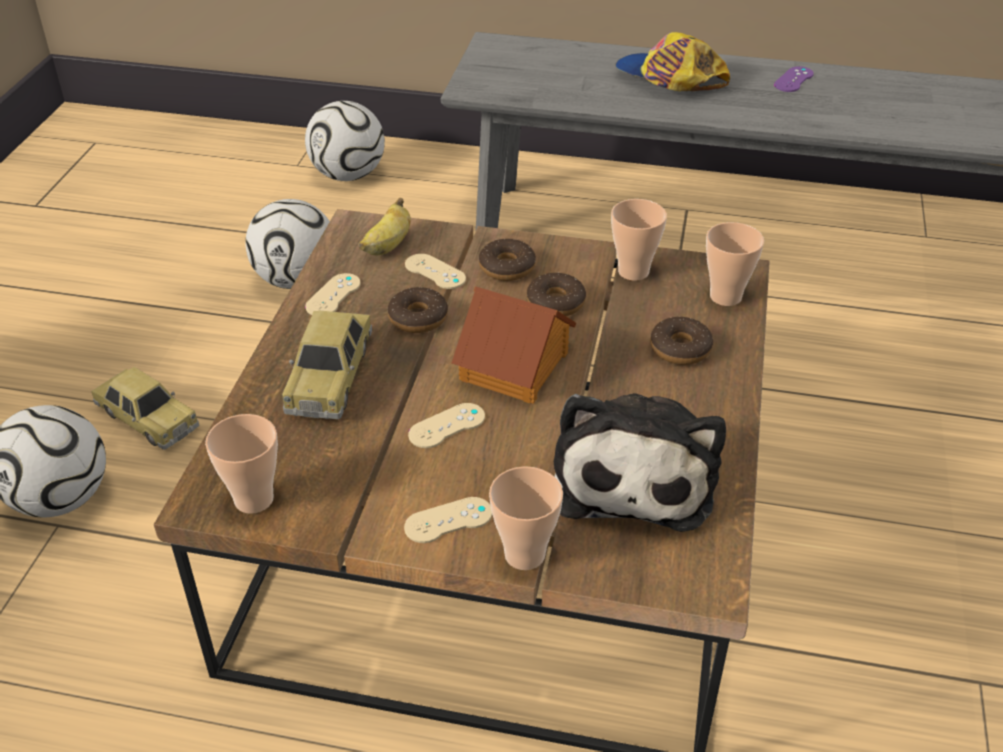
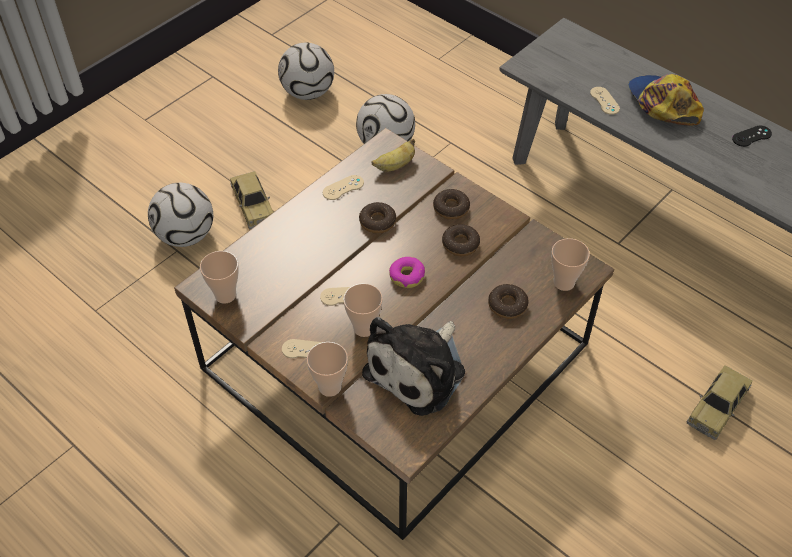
camera: 30 degrees right, 10 degrees up
(330, 375) = (307, 239): toy car -> toy car (717, 406)
(347, 175) = (465, 78): football -> football (307, 92)
(435, 272) = (408, 194): beige game controller -> beige game controller (604, 101)
(516, 366) = (407, 276): toy house -> donut
(633, 271) = (522, 242): cup -> cup (364, 328)
(793, 79) = (751, 136): purple game controller -> black game controller

